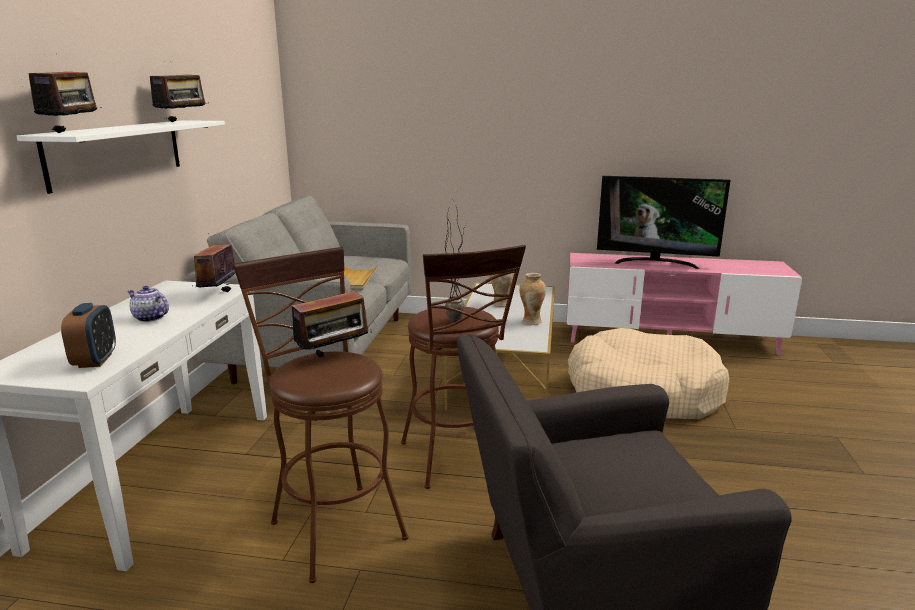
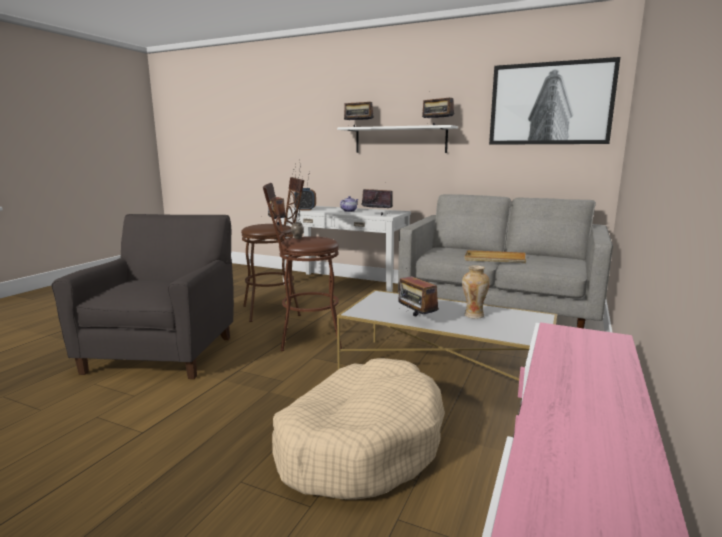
camera: 105 degrees right, 5 degrees down
(245, 88) = (550, 104): none -> picture
(531, 321) = (416, 319): vase -> radio
(655, 262) = (584, 386): television -> none

